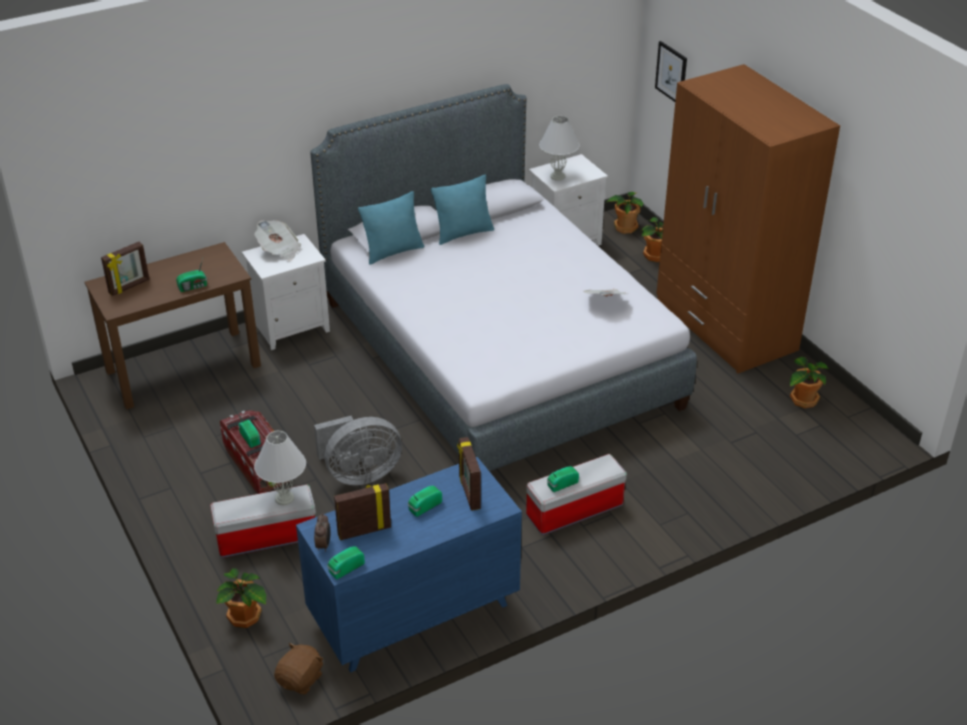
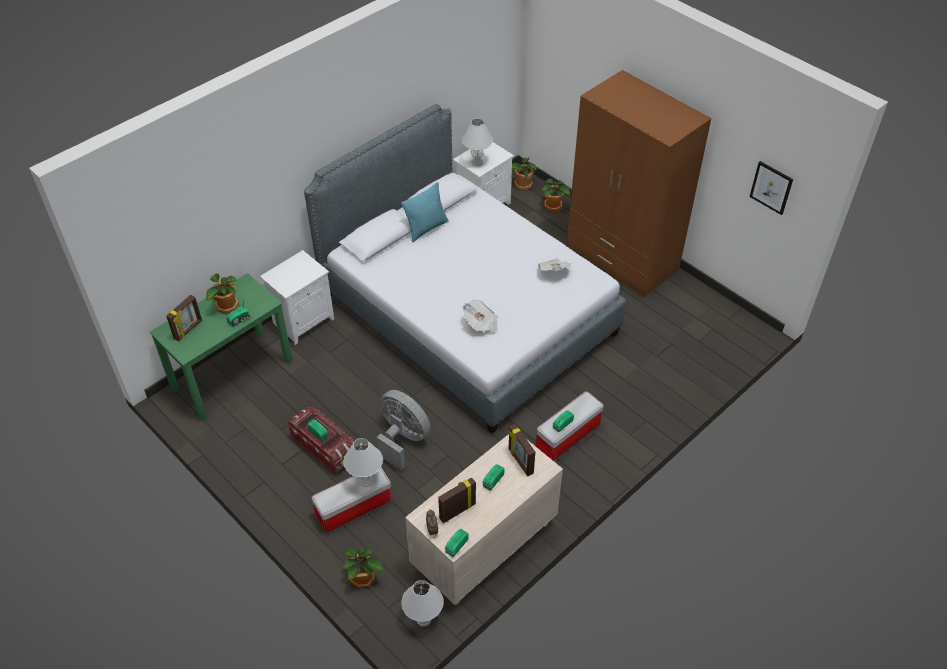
camera: 15 degrees left, 10 degrees up
(184, 368) = (233, 374): brown desk -> green desk
(279, 250) = (289, 269): newspaper -> newspaper (481, 324)
(301, 679) = (423, 619): brown plush toy -> white table lamp
(359, 474) = (402, 439): grey fan -> grey fan turned 105 degrees counterclockwise
(393, 252) = (379, 255): turquoise pillow -> none
(413, 614) = (484, 547): blue dresser -> beige dresser
(671, 73) = (553, 71): picture -> picture (771, 187)
(803, 400) = (694, 311): potted plant -> potted plant (226, 306)

